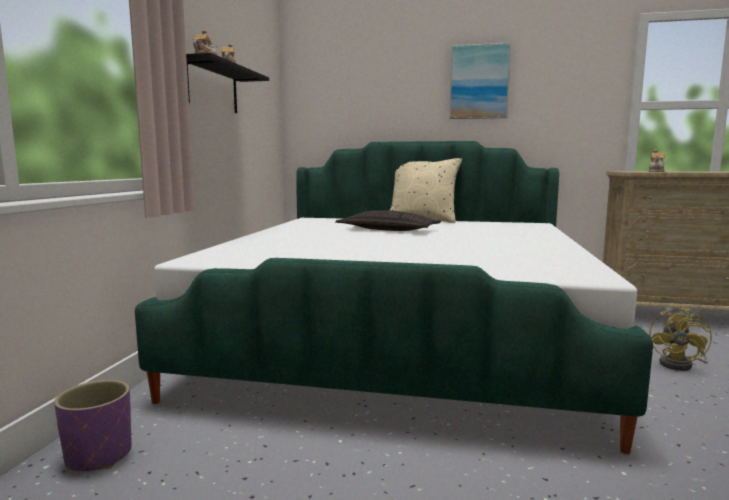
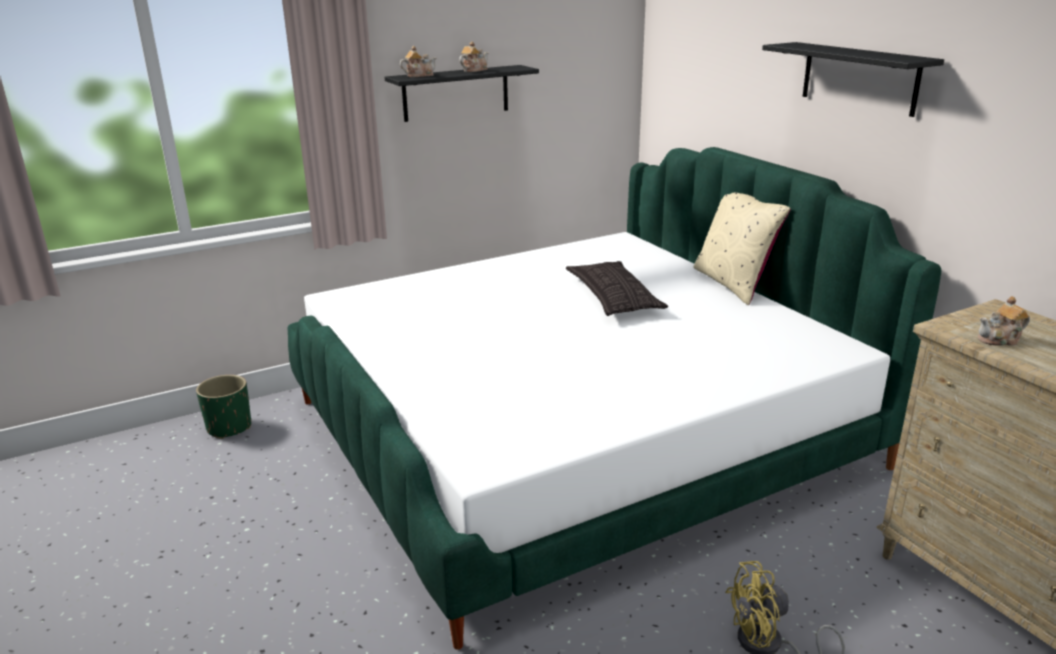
camera: 50 degrees right, 15 degrees up
(98, 456) = (229, 427): purple planter -> green planter
(479, 82) = (859, 78): picture -> black shelf

